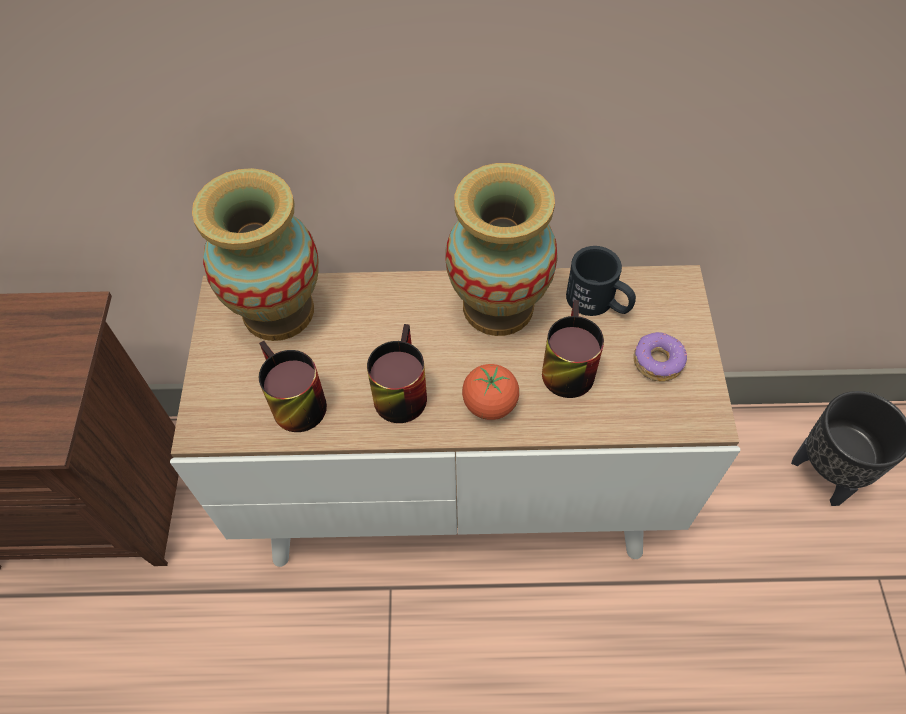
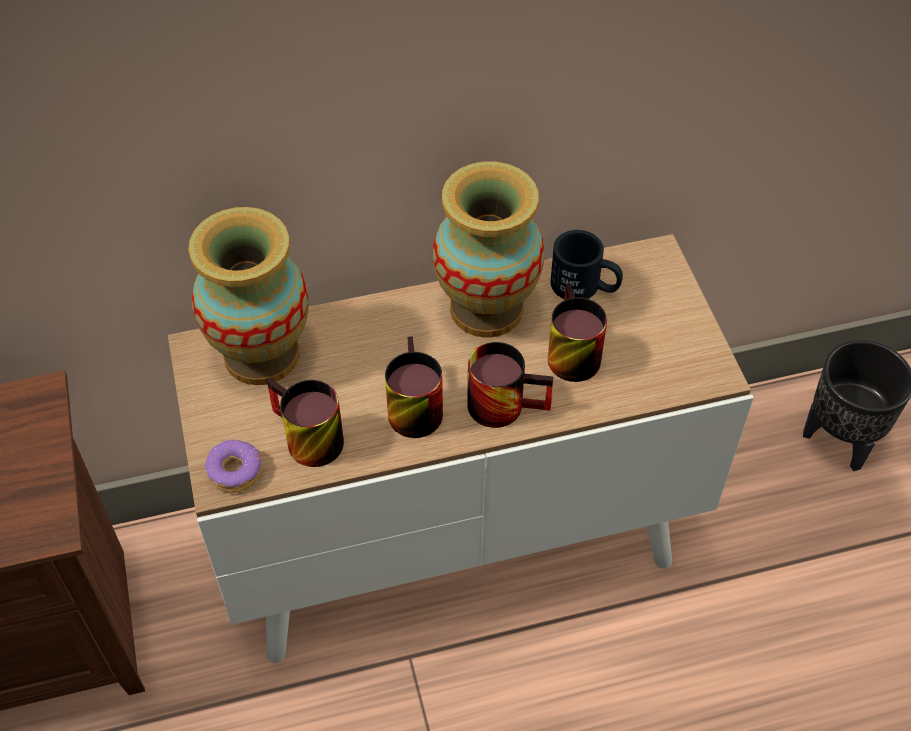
camera: 15 degrees left, 5 degrees down
(490, 404) = (505, 402): tomato -> mug
(657, 361) = (656, 331): donut -> donut (234, 471)

